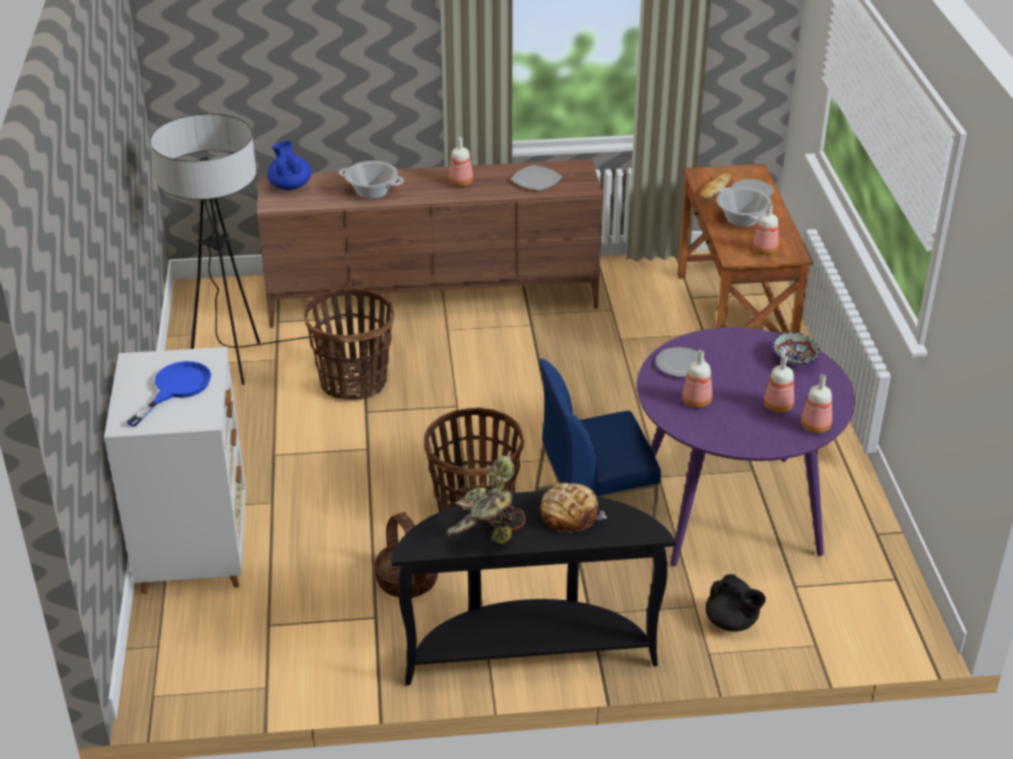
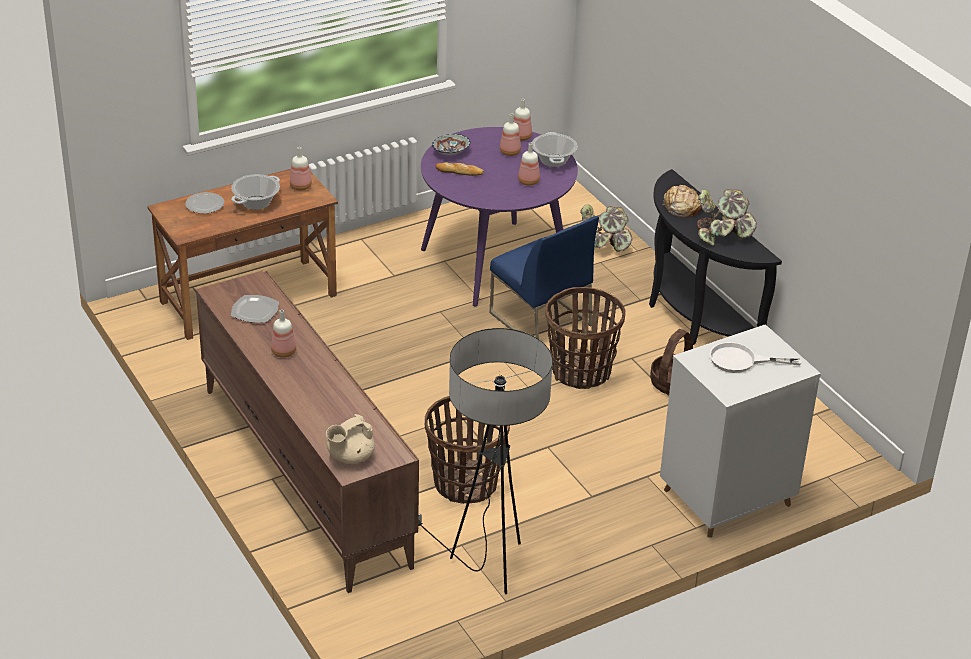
camera: 115 degrees left, 0 degrees up
(176, 388) = (741, 360): blue frying pan -> white frying pan
(290, 185) = (350, 457): blue teapot -> beige teapot
(372, 192) = (332, 400): cooking pot -> cooking pot (553, 160)
(680, 364) = (490, 194): plate -> none
(715, 189) = (209, 223): bread -> bread (459, 172)
(732, 622) = (603, 246): black teapot -> potted plant

